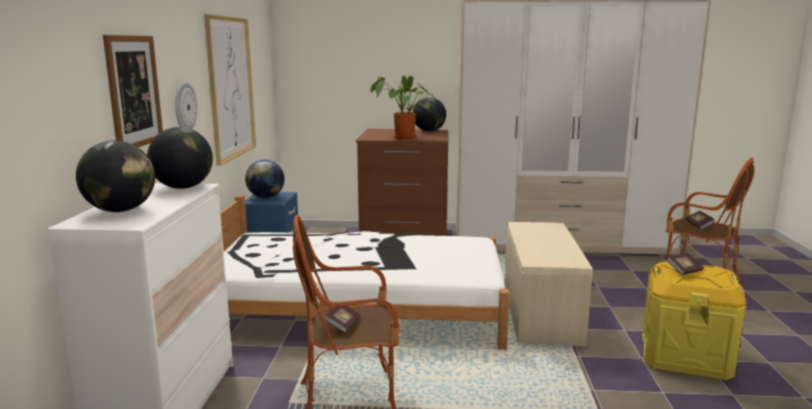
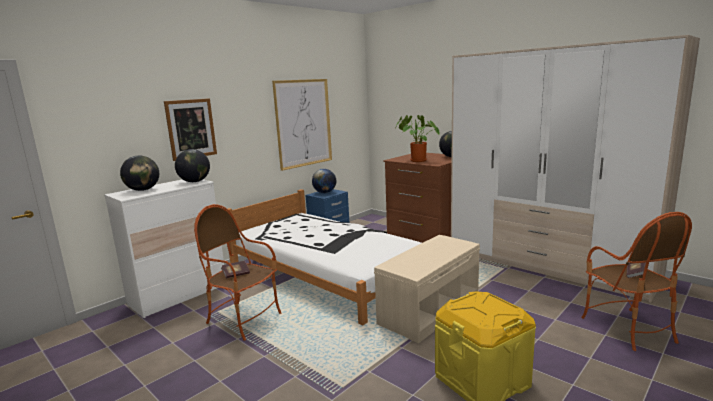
camera: 40 degrees right, 0 degrees up
(184, 107) = (244, 136): wall clock -> none
(684, 271) = (480, 303): book -> none

